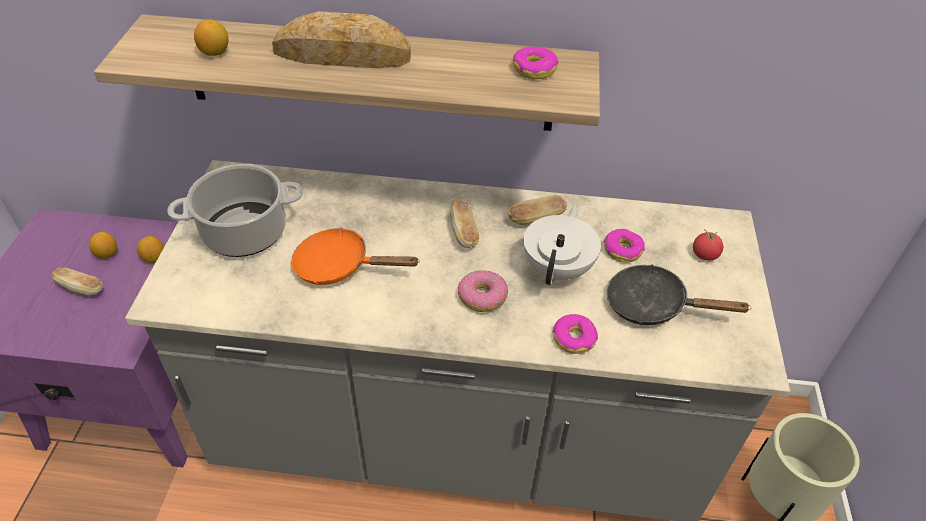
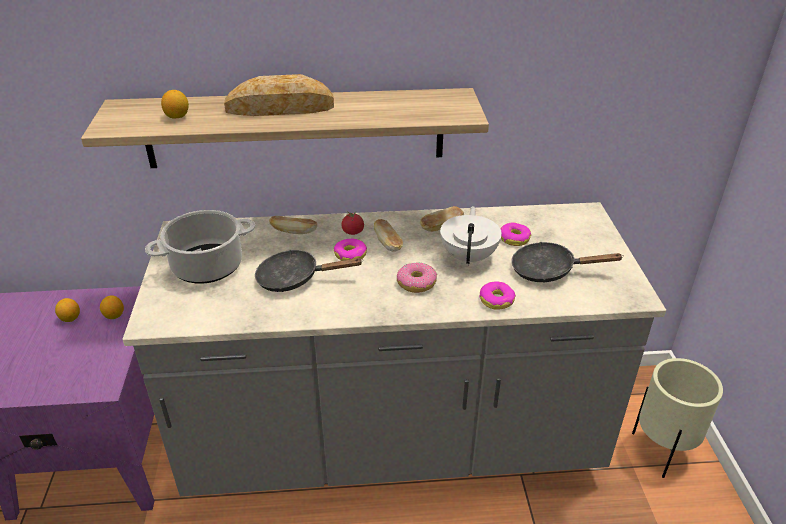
camera: 10 degrees left, 10 degrees down
(81, 288) = (54, 347): bread -> bread (294, 232)
(339, 266) = (295, 279): orange frying pan -> black frying pan
(534, 69) = (430, 102): donut -> donut (350, 255)
(704, 255) = (576, 233): tomato -> tomato (353, 232)

